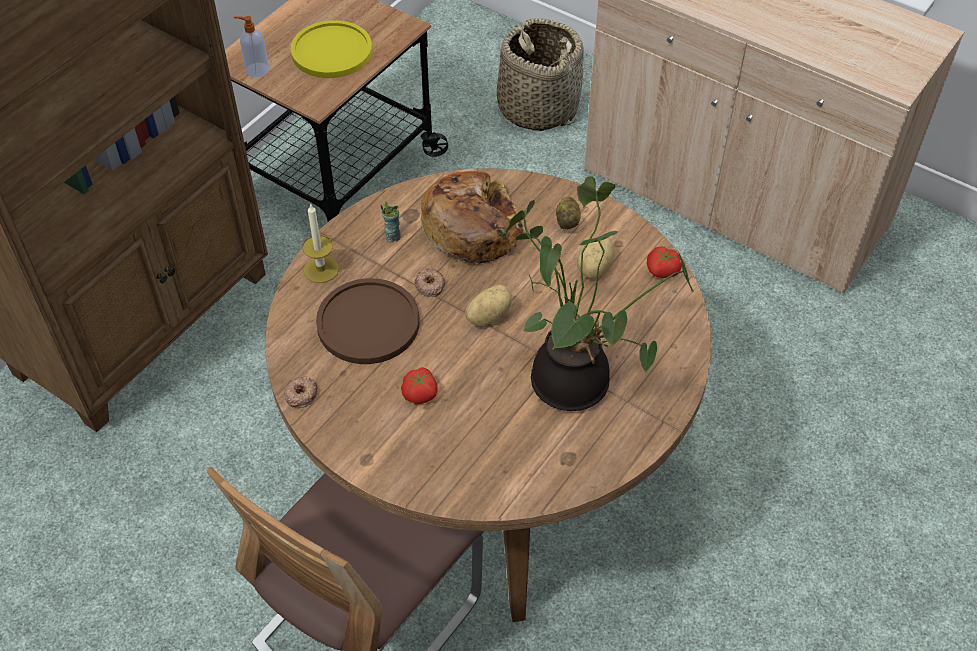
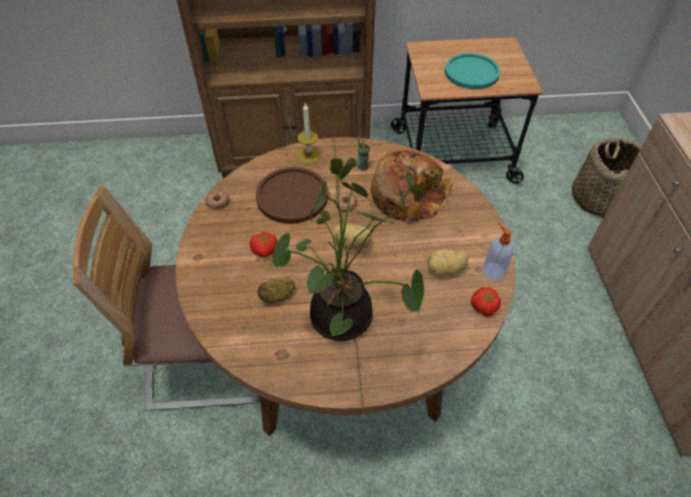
camera: 50 degrees right, 0 degrees up
(256, 70) = (424, 58): soap dispenser -> soap dispenser (493, 271)
(332, 51) = (471, 72): yellow plate -> turquoise plate
(568, 221) = (465, 233): potato -> potato (278, 296)

